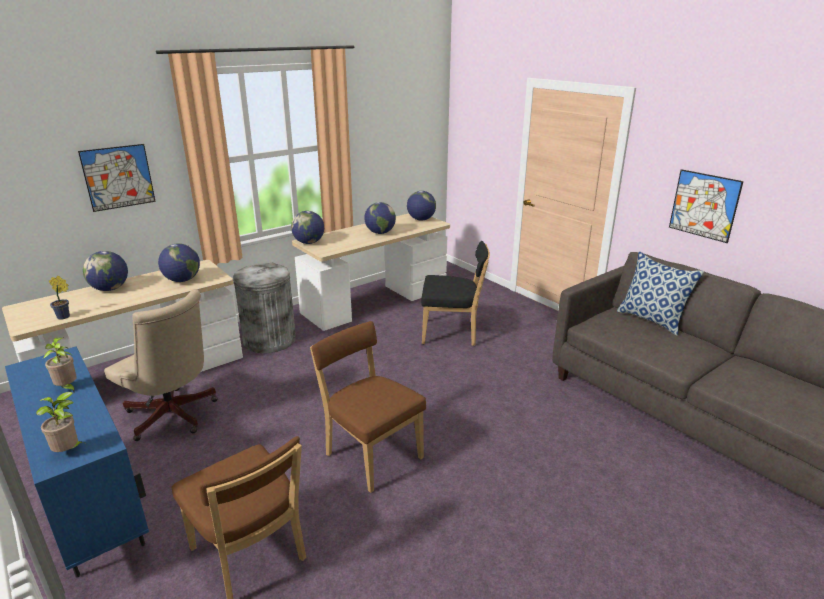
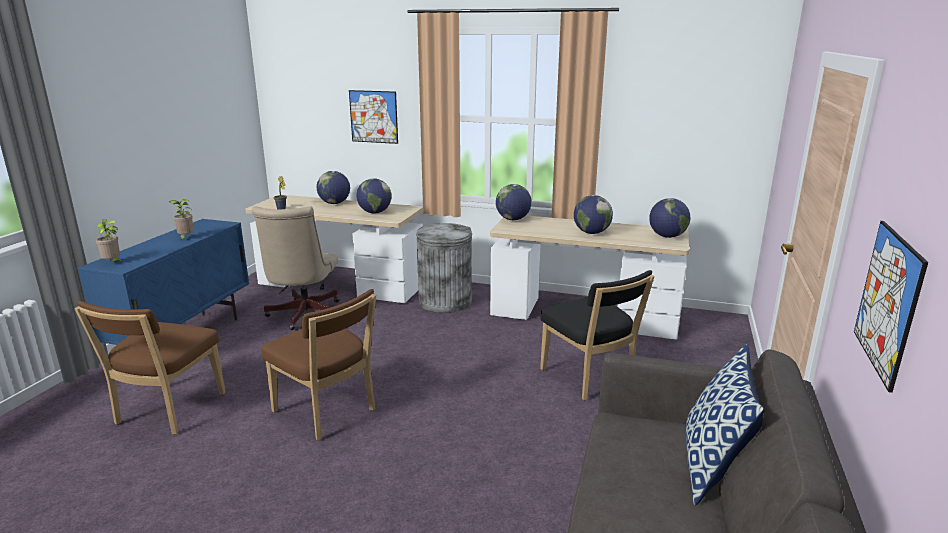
camera: 55 degrees right, 5 degrees down
(371, 454) = (327, 412): brown chair -> brown chair turned 120 degrees clockwise

